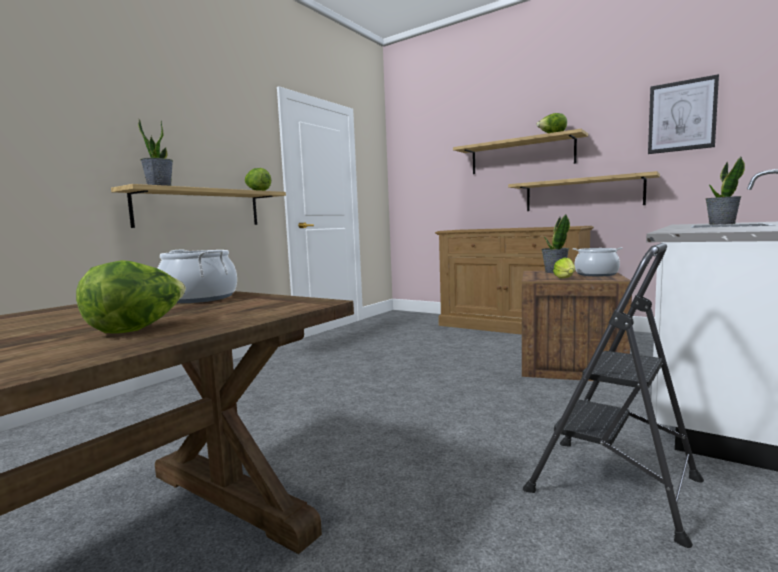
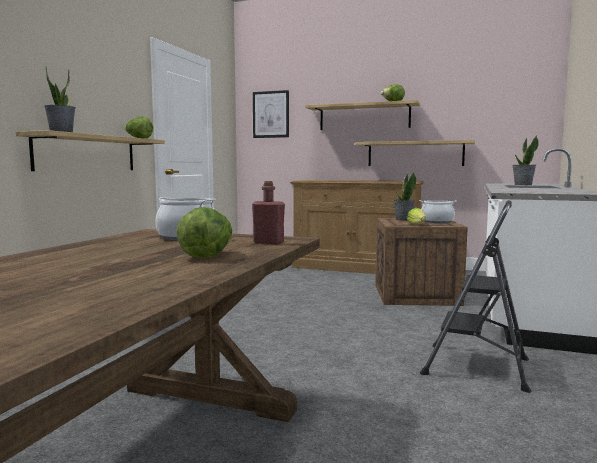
camera: 15 degrees left, 0 degrees up
(269, 308) = (268, 242): none -> red bottle
(681, 116) = (491, 97): picture -> picture (271, 114)

